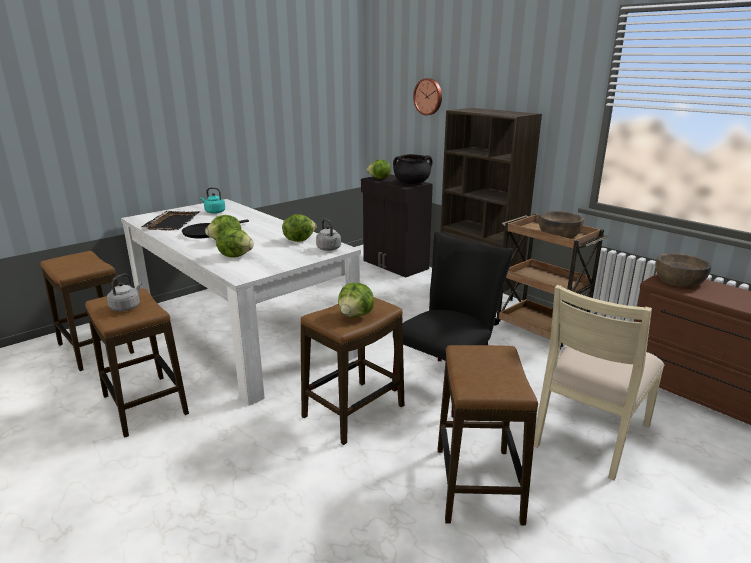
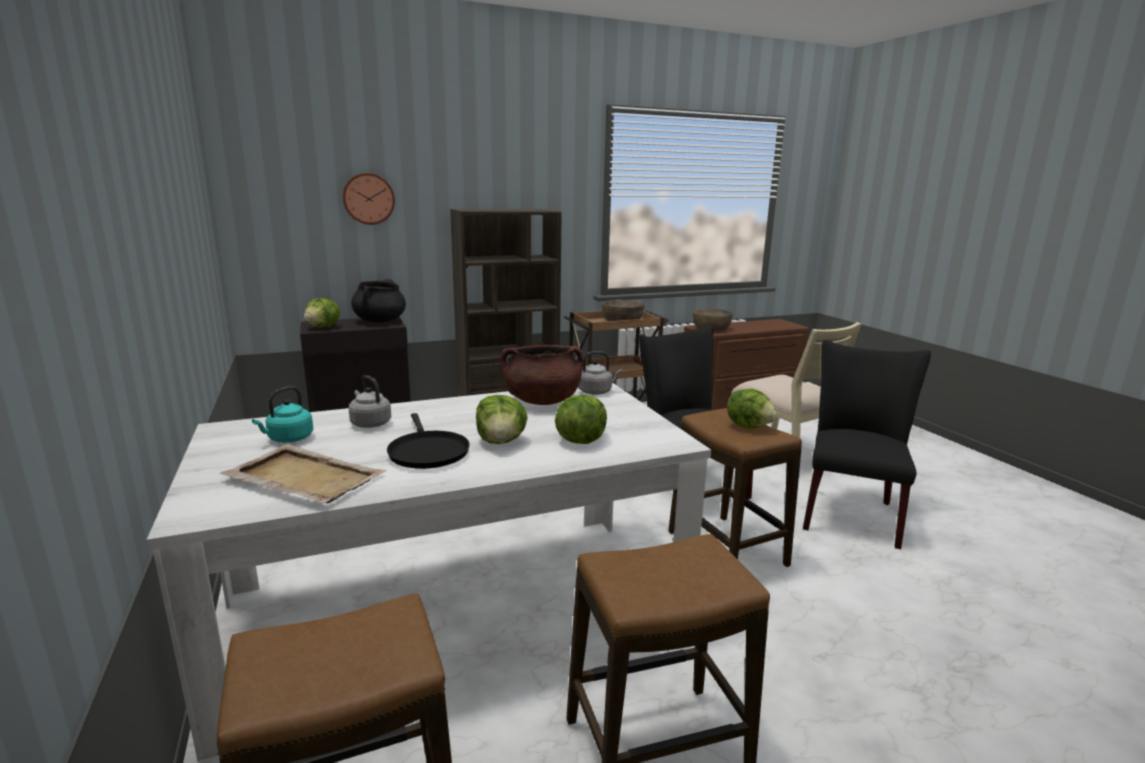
camera: 70 degrees left, 5 degrees down
(126, 307) = (669, 572): grey kettle -> grey kettle (369, 423)
(173, 222) = (304, 477): black tray -> beige tray
(298, 240) = (542, 401): lettuce -> brown cooking pot
(478, 485) = (849, 512): stool -> black chair

